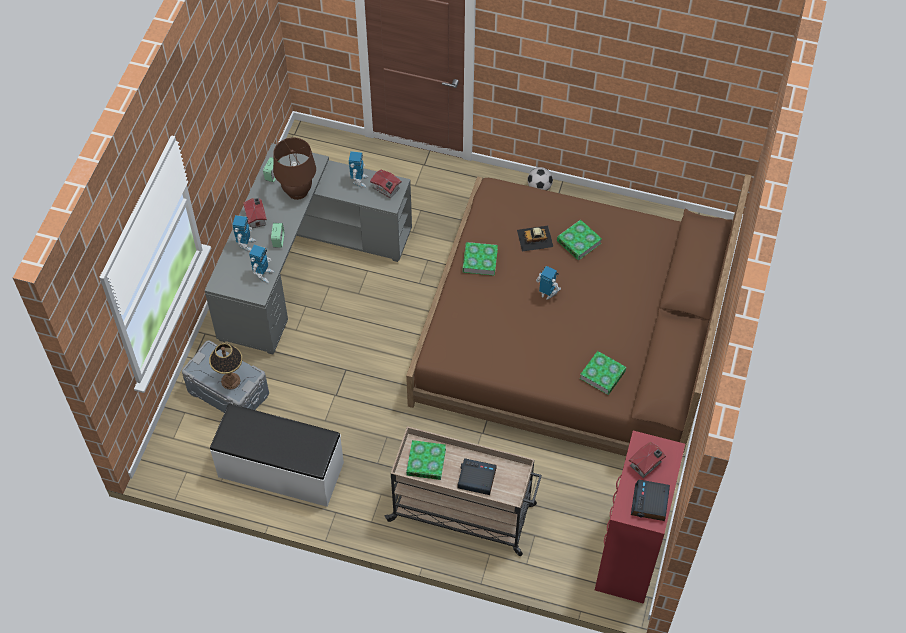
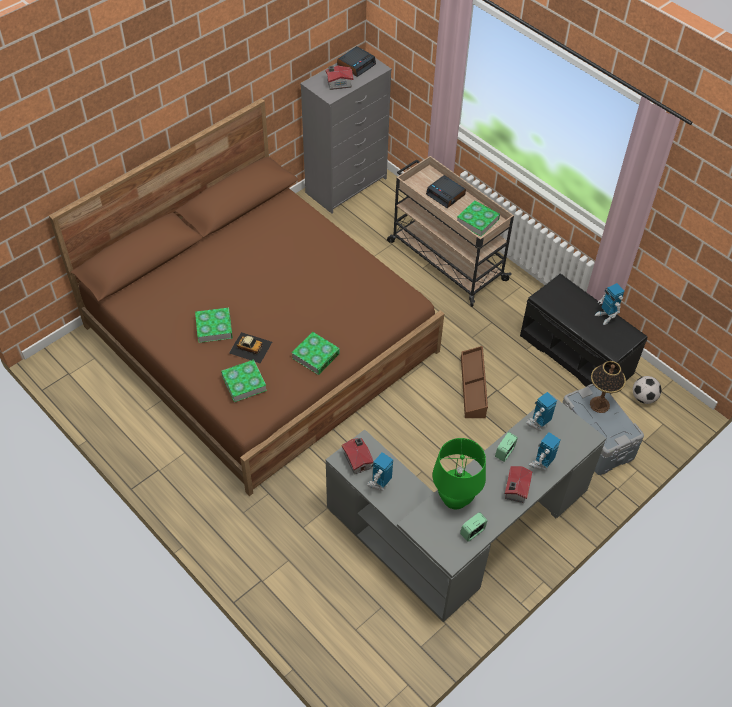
camera: 150 degrees left, 5 degrees down
(280, 470) = (576, 354): white bench -> black bench
(297, 191) = (455, 498): brown table lamp -> green table lamp
(357, 387) = (473, 387): none -> brown storage box
(539, 187) = (167, 488): football -> football (643, 397)
(547, 293) = (280, 300): toy robot -> toy robot (605, 316)
(602, 375) = (289, 224): book -> book (244, 383)
(628, 556) = (347, 185): red dresser -> grey dresser

